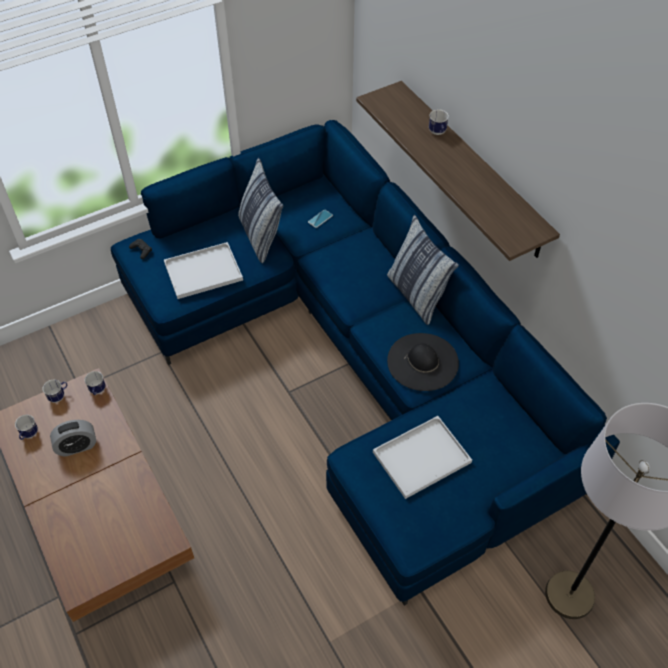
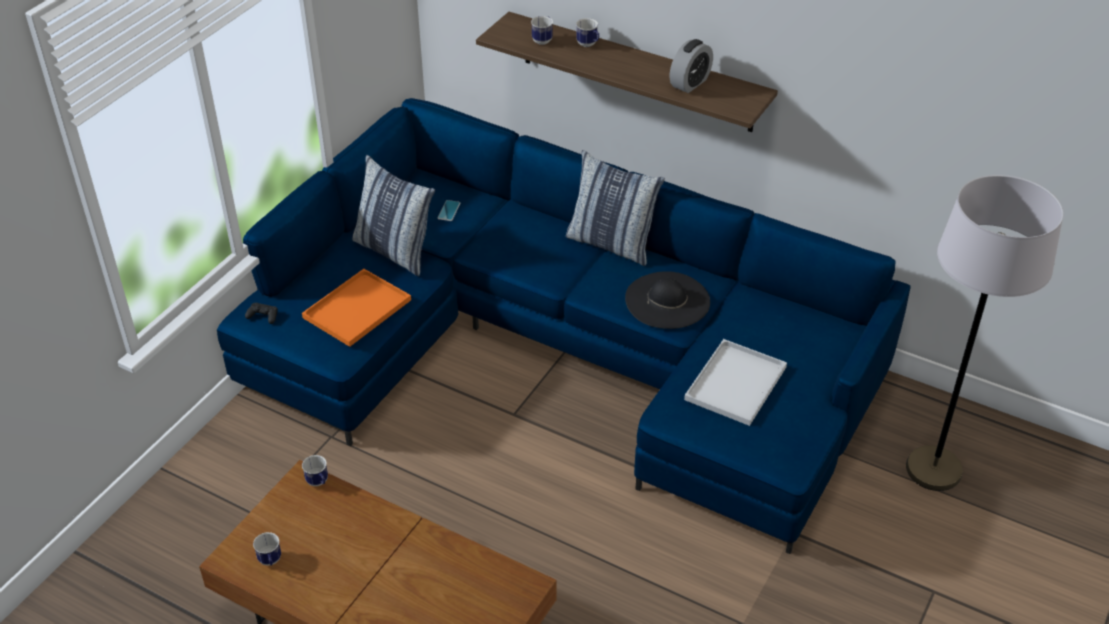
camera: 30 degrees left, 10 degrees down
(59, 396) = (274, 507): mug -> mug (543, 39)
(77, 446) = (341, 546): alarm clock -> alarm clock (690, 83)
(202, 272) = (356, 310): white tray -> orange tray

